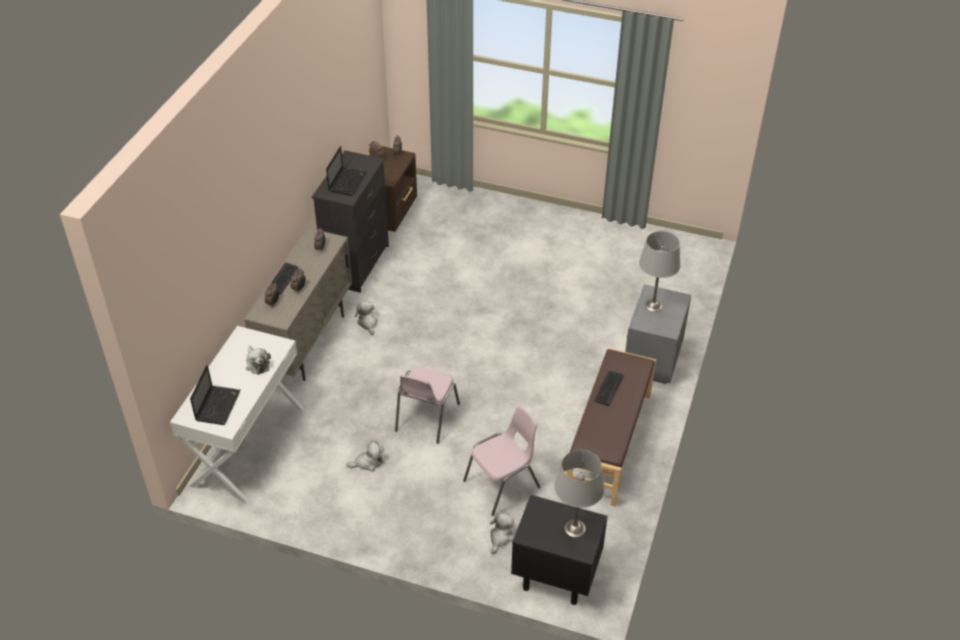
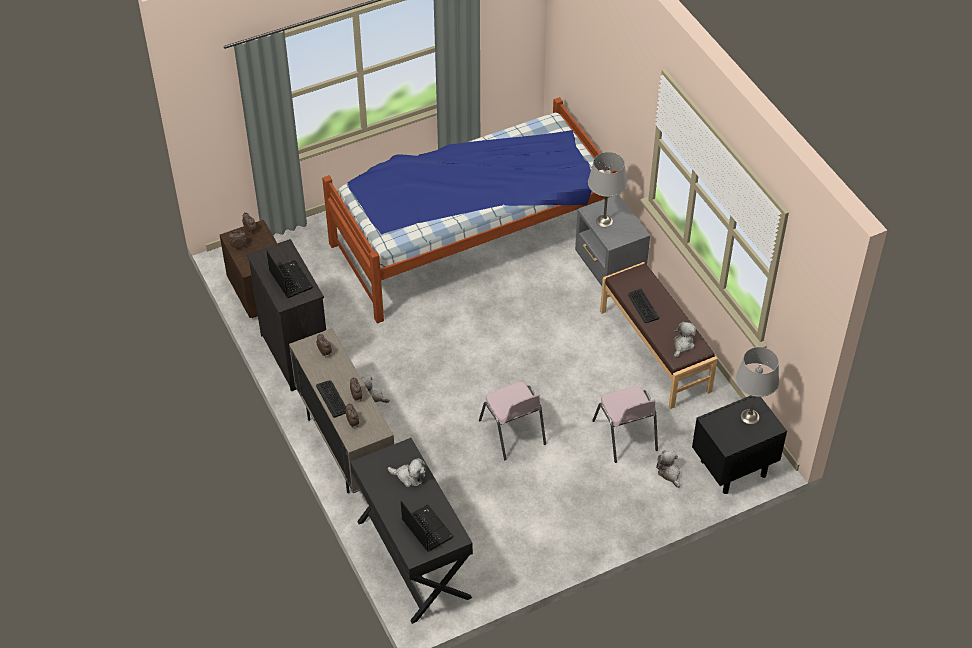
camera: 45 degrees left, 5 degrees up
(247, 445) = (412, 559): white desk -> black desk
(368, 462) = (516, 497): plush toy -> plush toy (682, 344)
(503, 484) = (625, 436): pink chair -> pink chair turned 150 degrees clockwise
(571, 271) = (469, 239): none -> bed

